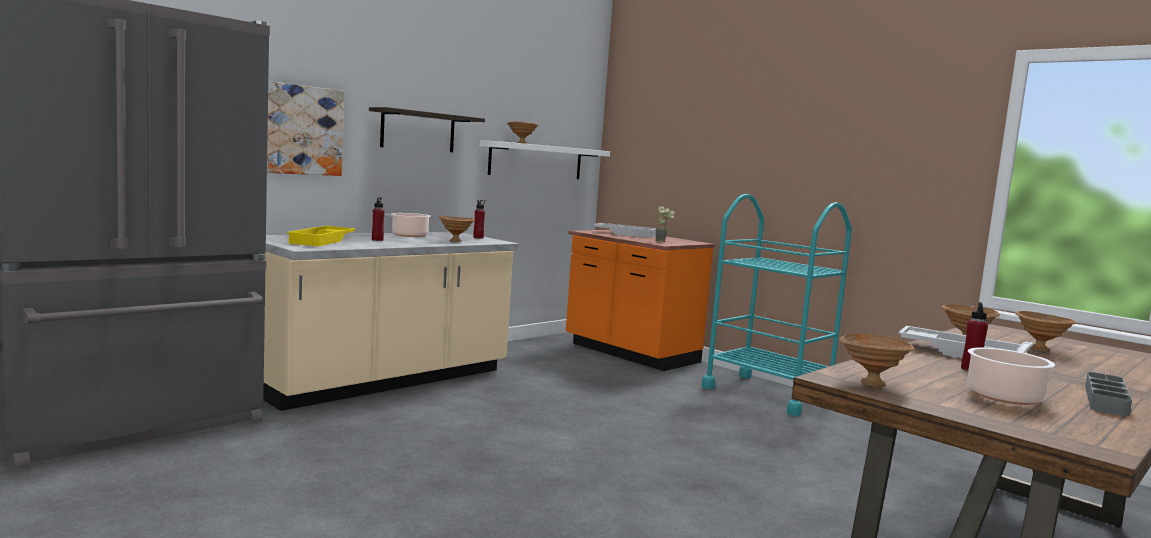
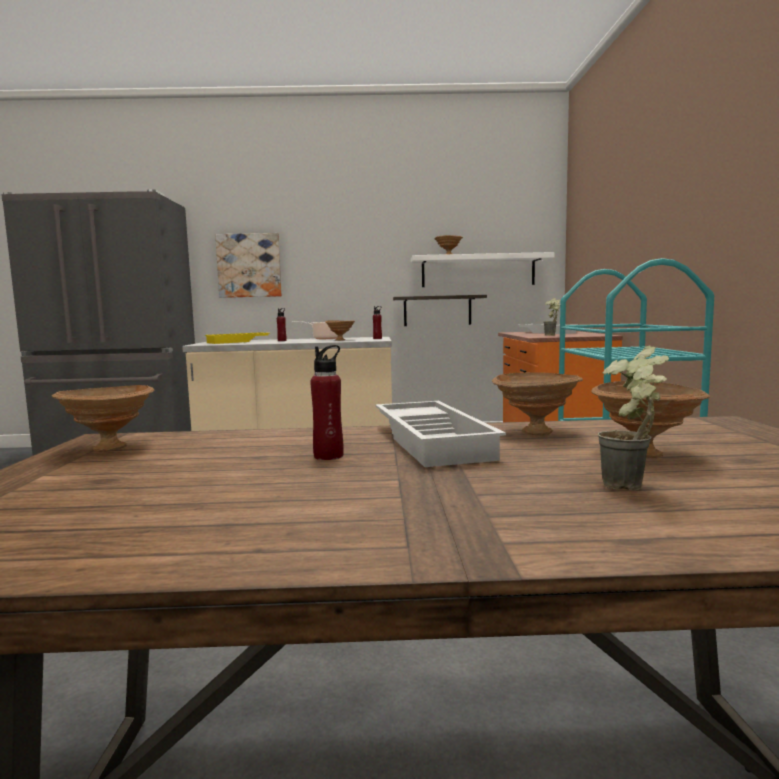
camera: 45 degrees right, 0 degrees up
(418, 131) = (348, 256): shelf -> shelf (437, 310)
(1005, 395) = (174, 486): cooking pot -> none
(1095, 366) = (632, 489): none -> potted plant
(1105, 399) = (304, 527): grey tray -> none

